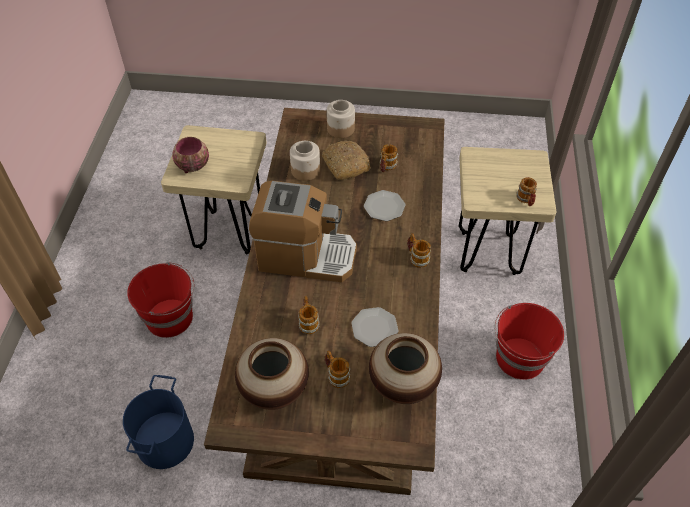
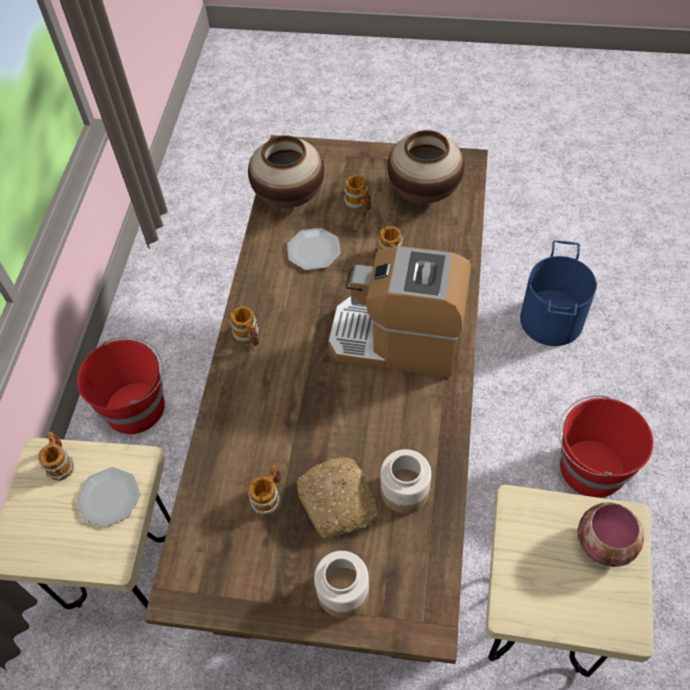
camera: 175 degrees left, 5 degrees up
(384, 206) = (282, 418): plate -> plate (109, 498)

